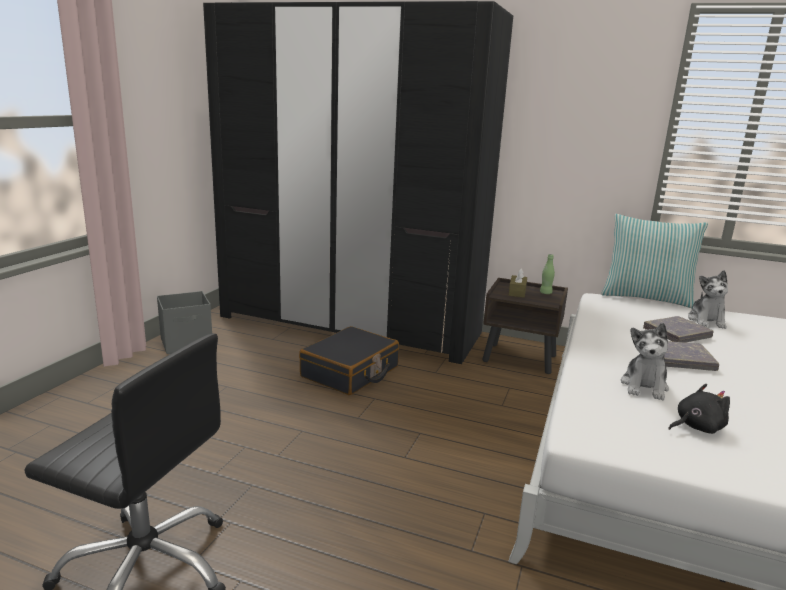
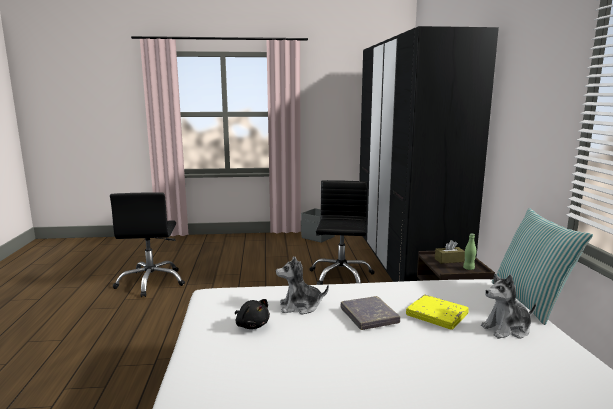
camera: 65 degrees right, 5 degrees down
(350, 372) = (340, 275): black suitcase -> black office chair
(677, 334) = (436, 315): grey book -> yellow book

